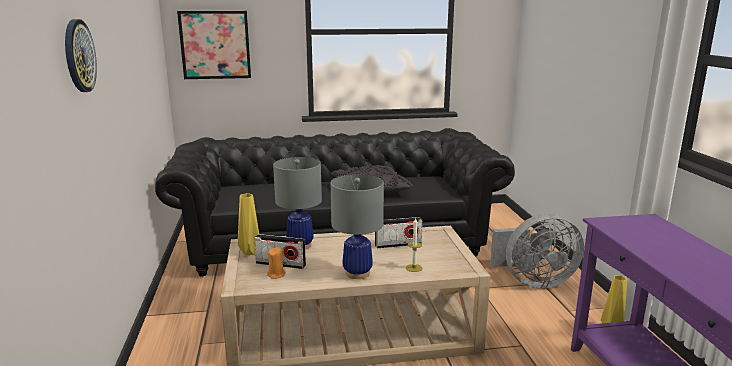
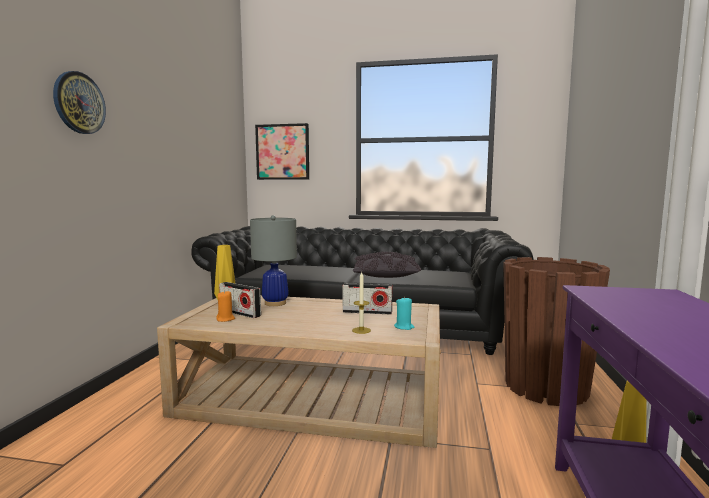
camera: 20 degrees right, 10 degrees down
(357, 273) = (298, 326): grey table lamp -> none
(445, 258) = (404, 327): none -> turquoise candle
(533, 281) = (546, 387): grey fan -> brown planter

